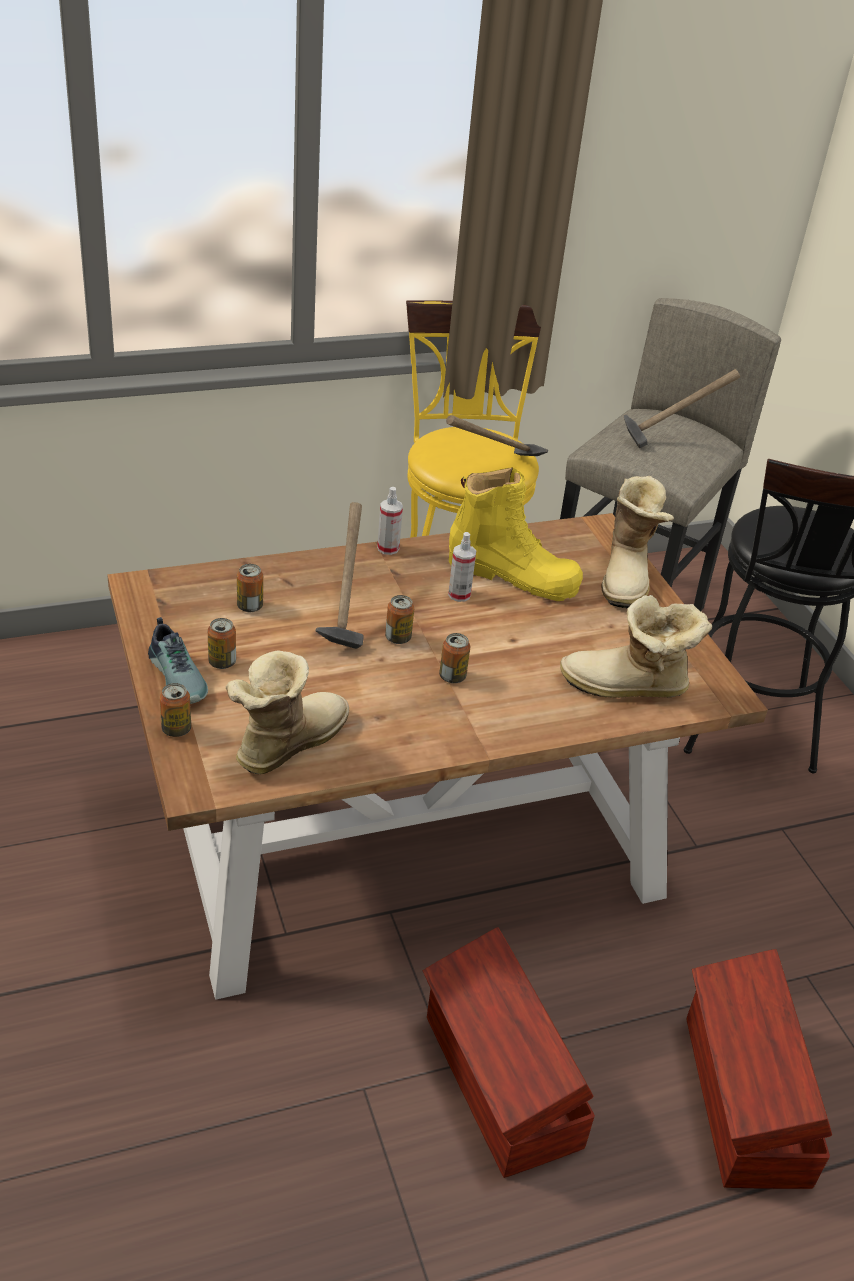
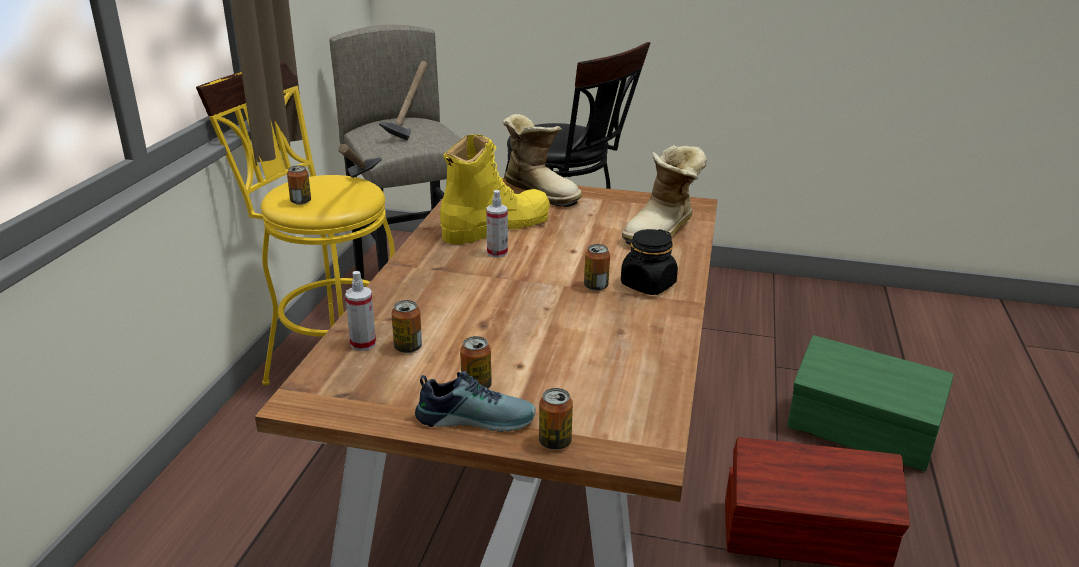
camera: 55 degrees left, 10 degrees down
(285, 742) = (620, 386): boot -> none
(343, 615) = (471, 307): hammer -> none
(388, 548) = (402, 261): spray bottle -> spray bottle (363, 344)
(398, 638) = (526, 293): can -> can (301, 201)
(489, 710) = (648, 285): none -> black jar
(743, 1101) = (861, 434): brown storage box -> green storage box

